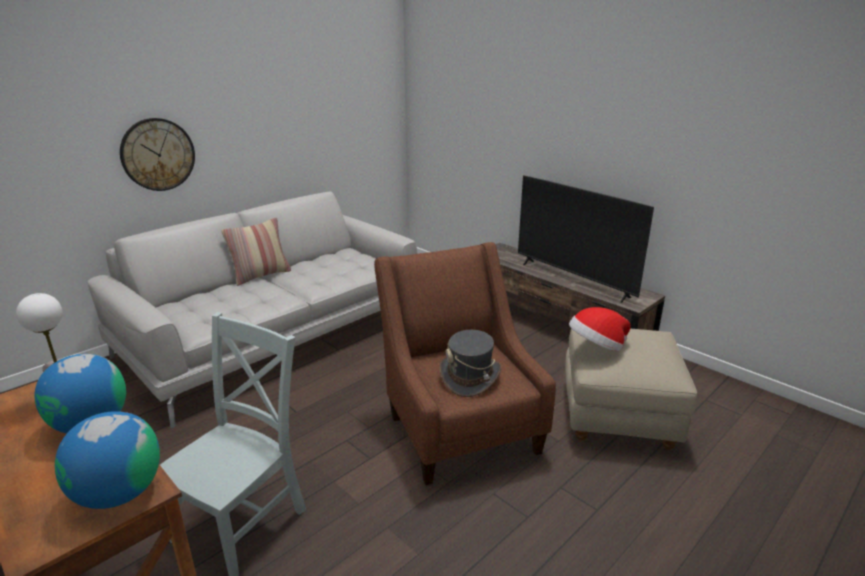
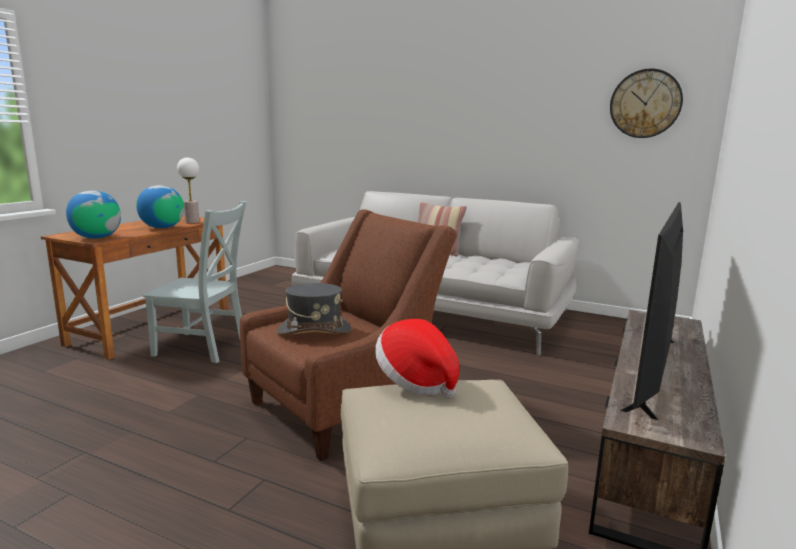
camera: 70 degrees right, 10 degrees down
(158, 154) = (423, 141): wall clock -> wall clock (645, 104)

